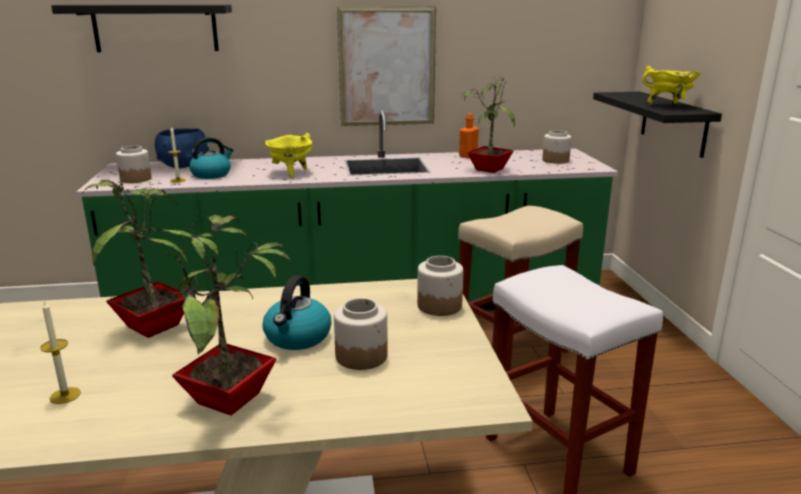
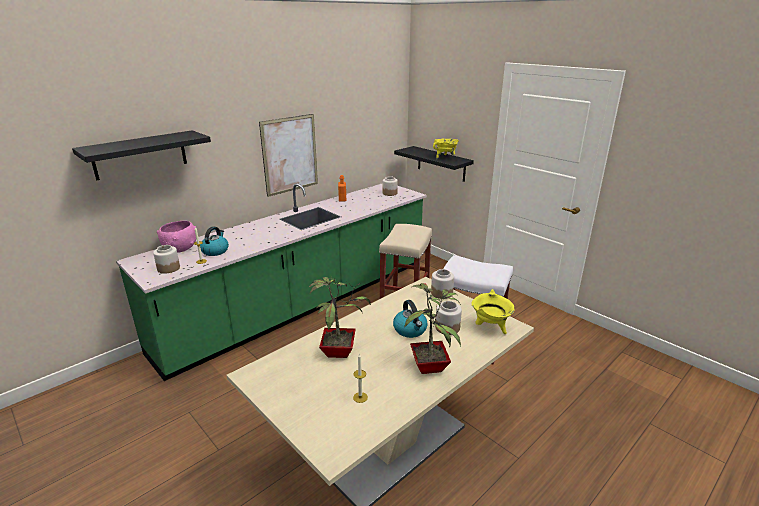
camera: 35 degrees left, 5 degrees up
(183, 166) = (180, 249): blue bowl -> pink bowl
(290, 173) = (264, 237): yellow cooking pot -> yellow cooking pot (490, 327)
(487, 169) = (367, 207): potted plant -> none

